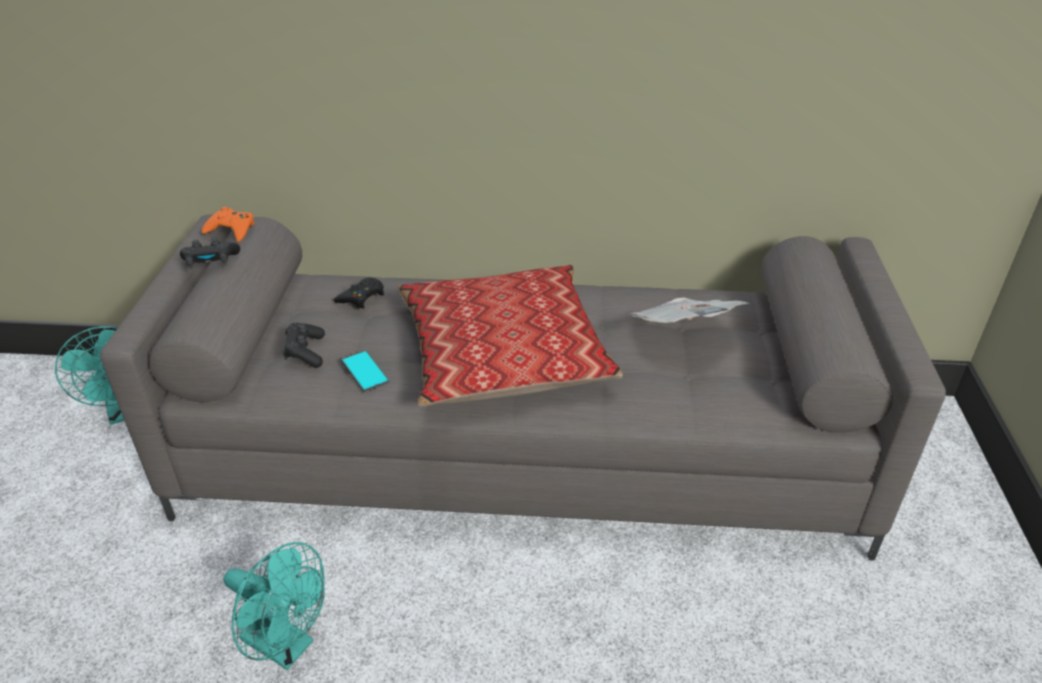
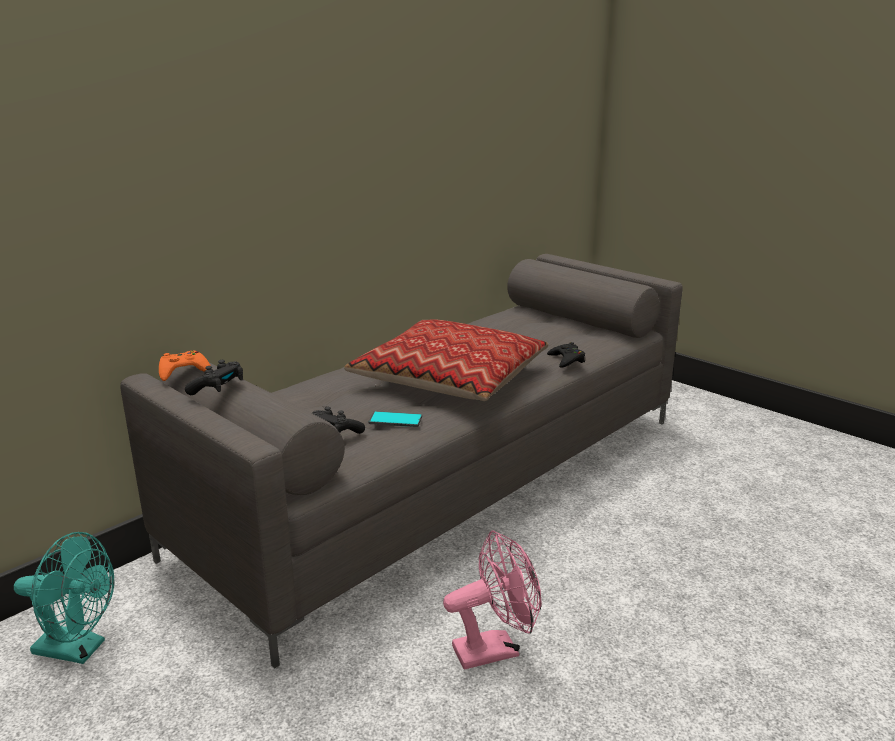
camera: 50 degrees left, 15 degrees down
(286, 646) = (495, 649): turquoise fan -> pink fan
(361, 297) = (305, 395): black game controller -> black game controller (566, 360)
(683, 333) = (516, 332): newspaper -> none

